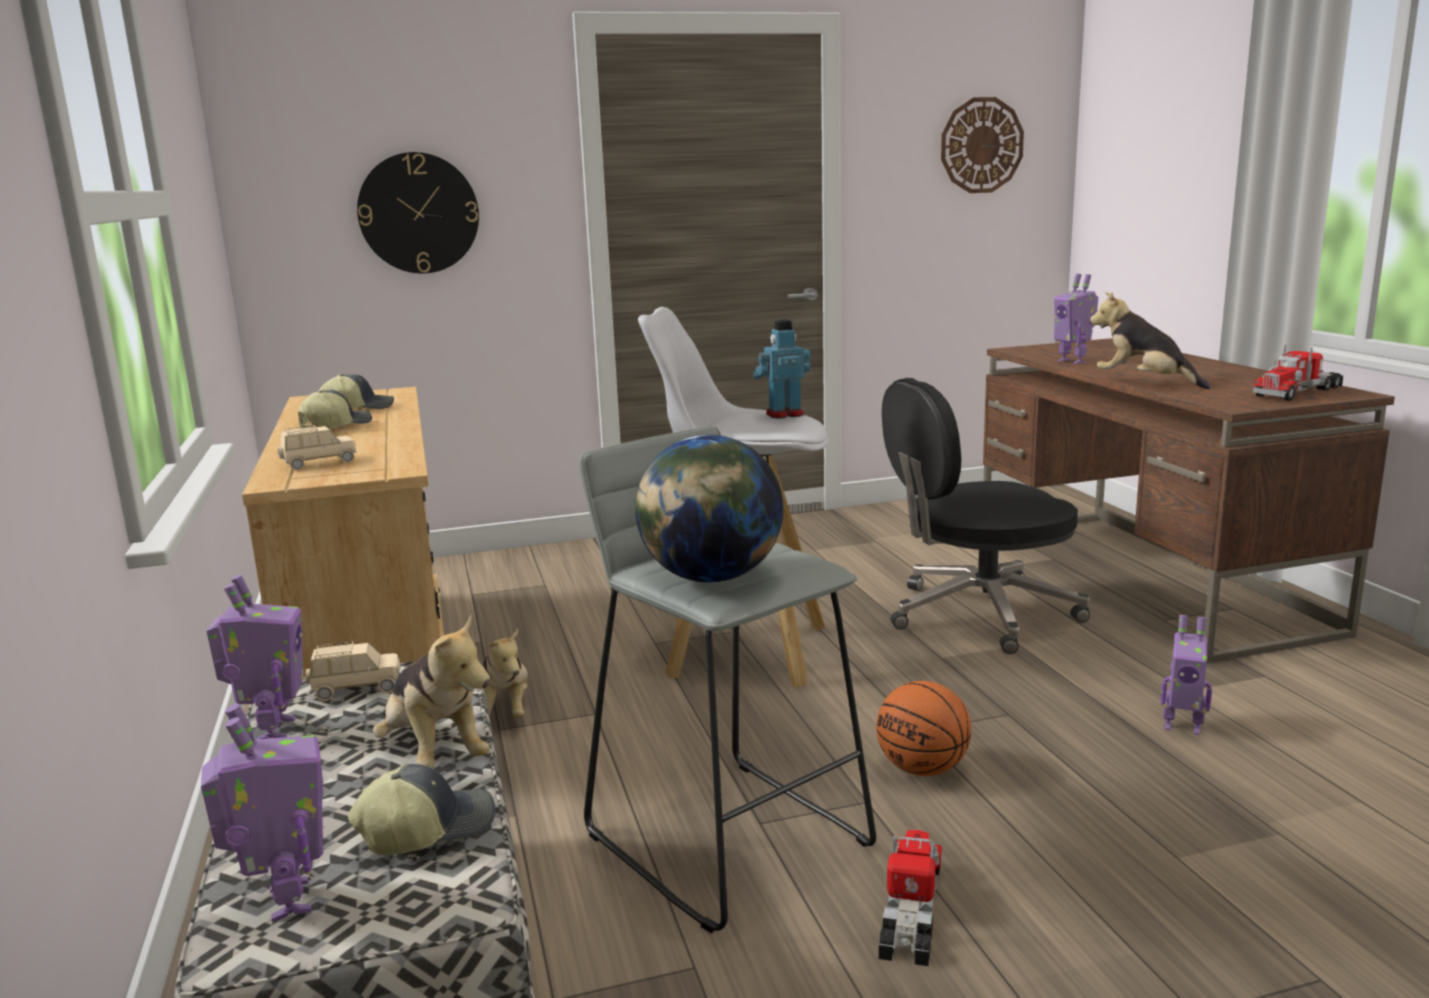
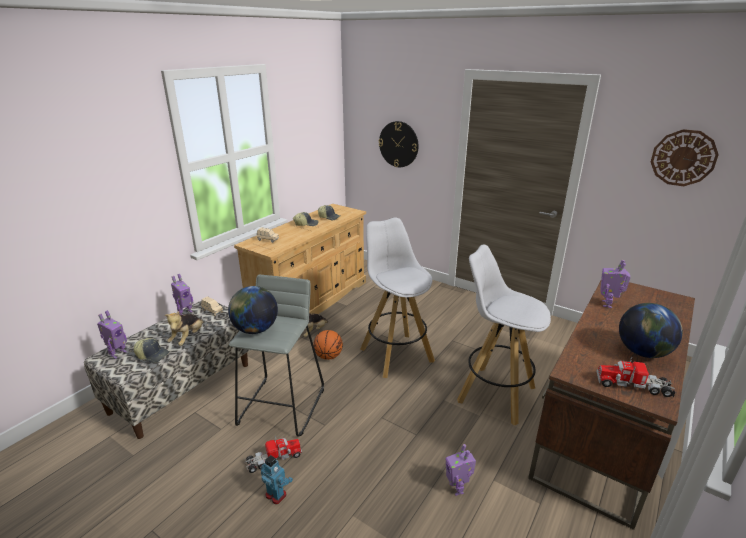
camera: 50 degrees right, 10 degrees up
(784, 414) = (422, 275): toy robot -> toy robot (276, 495)
(922, 769) = (356, 428): basketball -> basketball (328, 356)
(978, 614) = (494, 394): black office chair -> white stool
(1144, 383) = (585, 335): plush toy -> none
(1219, 375) = (643, 352): none -> globe

